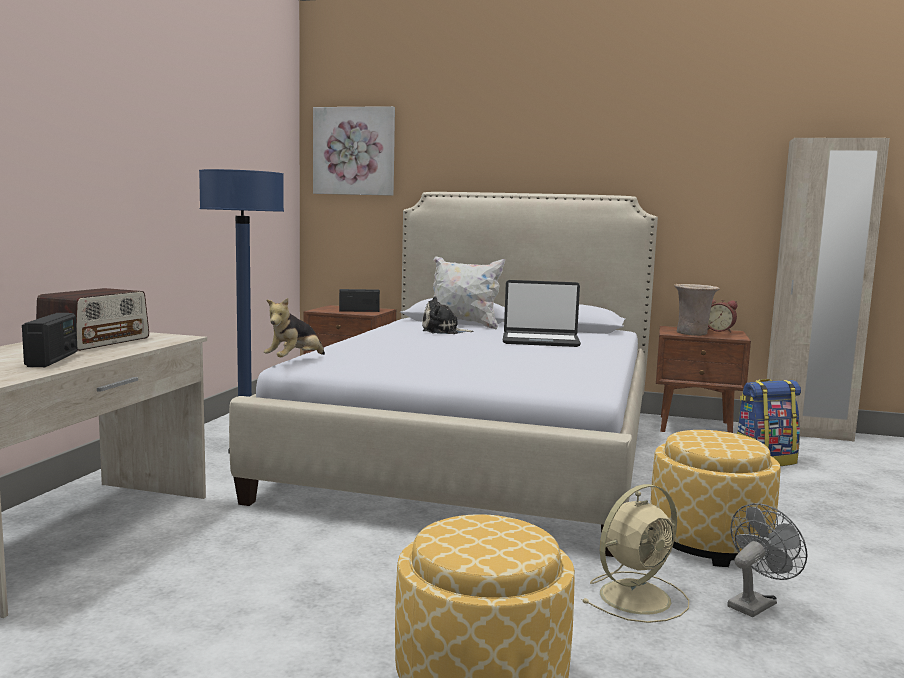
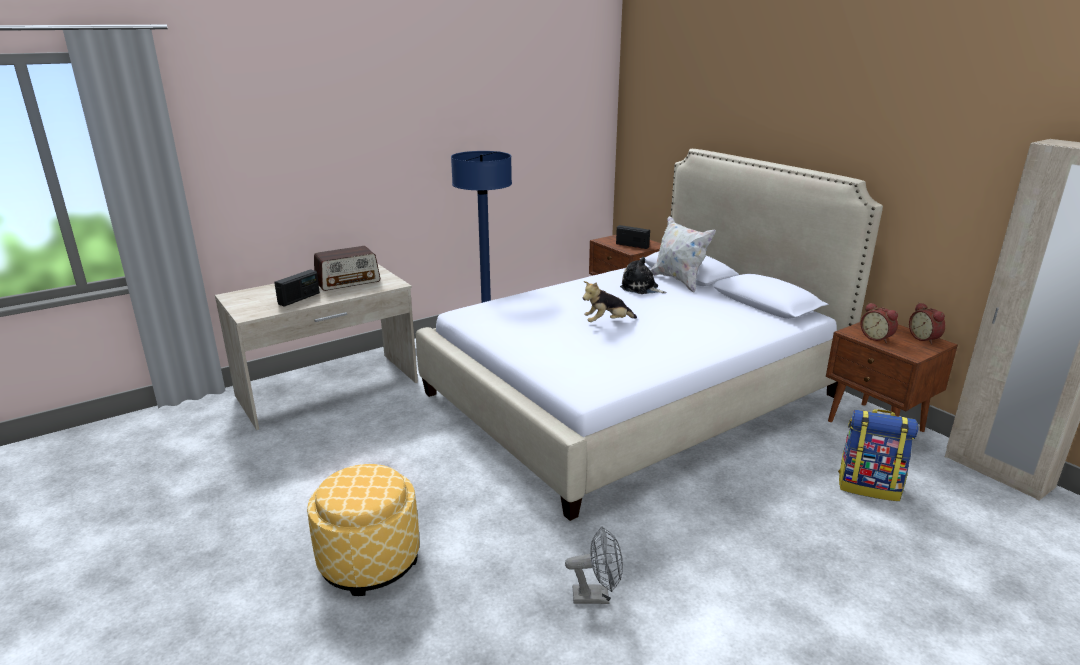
camera: 40 degrees right, 15 degrees up
(295, 360) = (466, 309): plush toy -> plush toy (607, 322)
(354, 151) = (652, 102): picture -> none
(540, 341) = (692, 318): laptop -> none
(637, 596) = (532, 553): beige fan -> none
(693, 333) = (877, 337): beige vase -> alarm clock
(709, 542) = (657, 538): ottoman -> none

